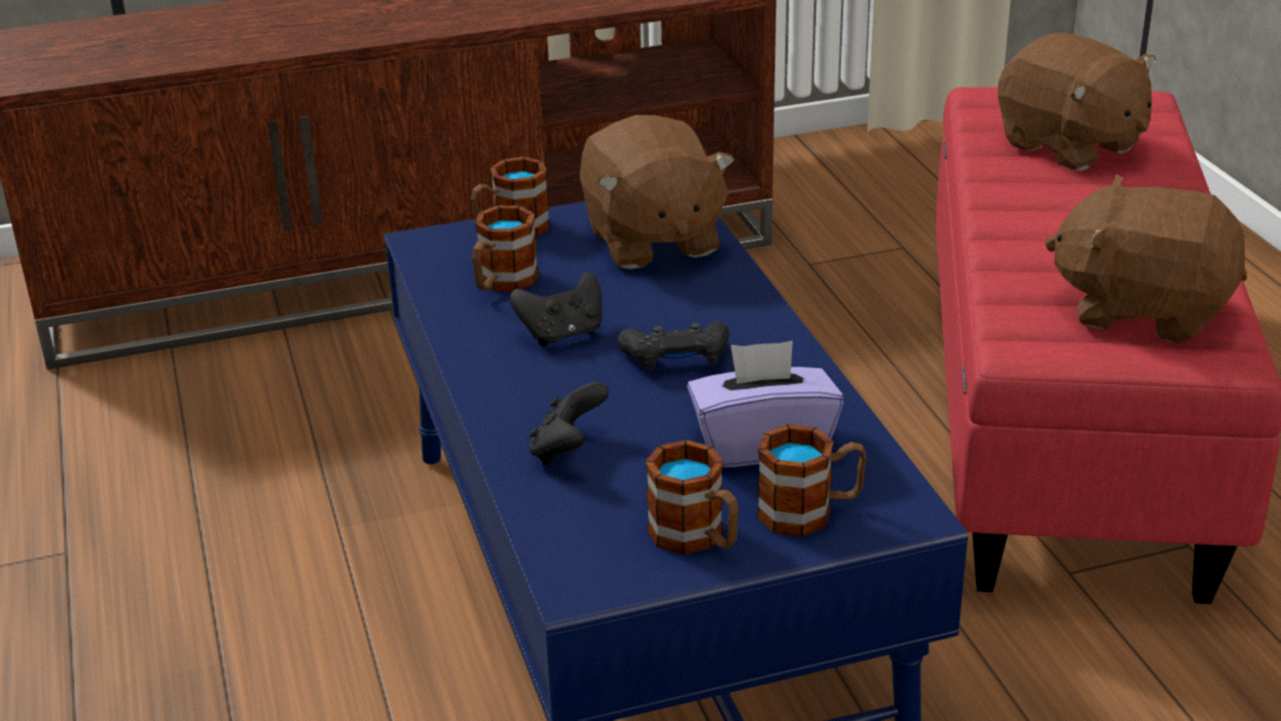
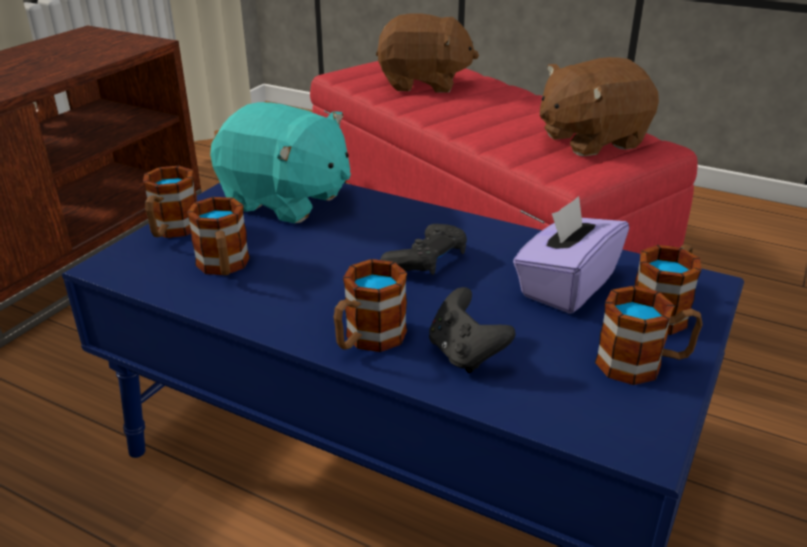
camera: 45 degrees left, 0 degrees up
(514, 399) = (367, 340): none -> mug
(562, 334) = (325, 280): black game controller -> none
(651, 240) = (285, 201): brown plush toy -> turquoise plush toy

